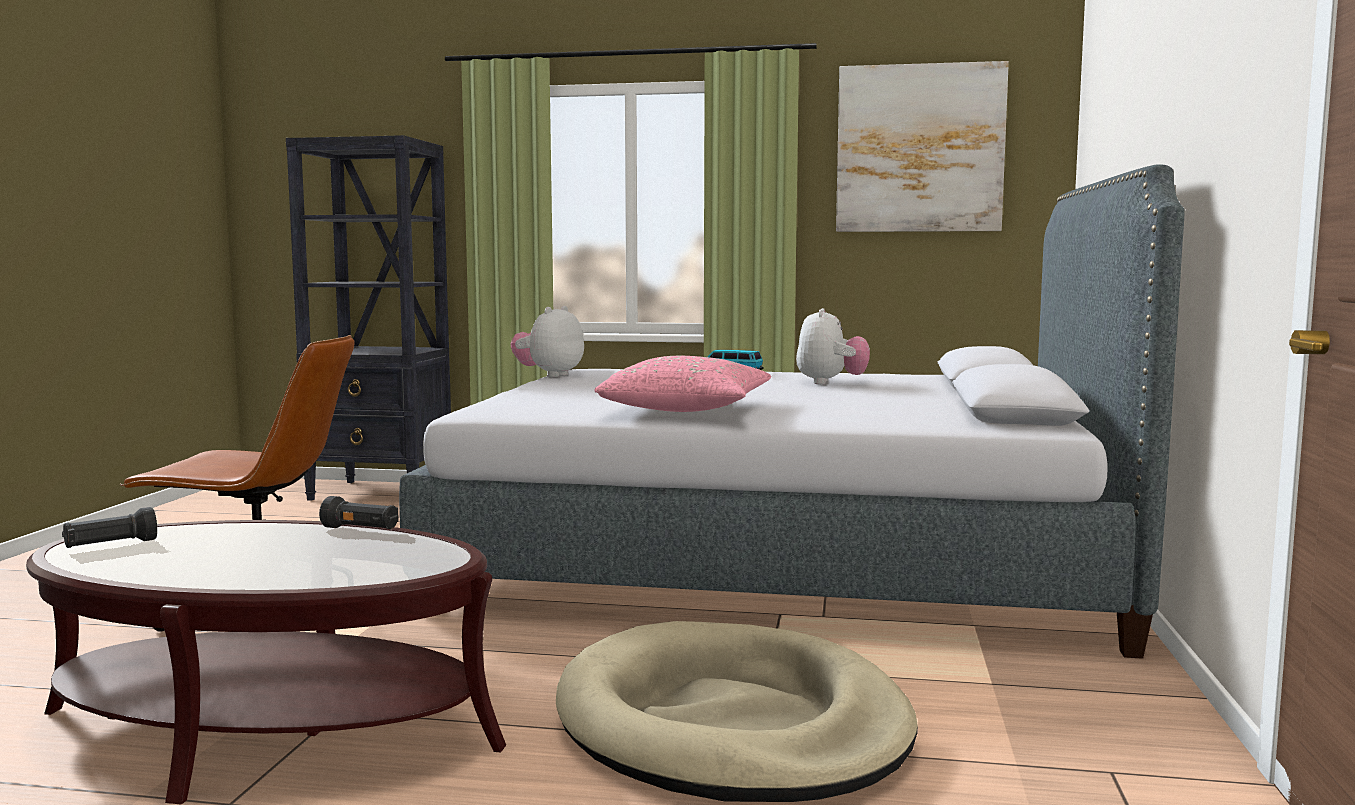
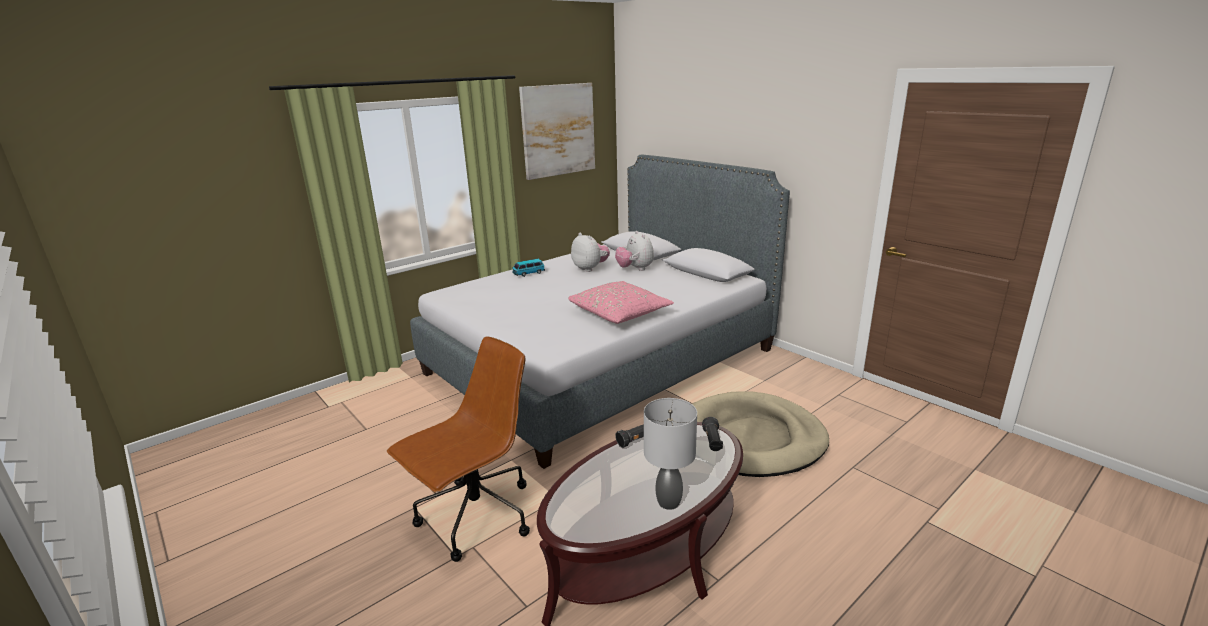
camera: 50 degrees left, 15 degrees up
(110, 545) = (584, 517): black flashlight -> black flashlight (712, 441)
(185, 573) = (668, 502): none -> grey table lamp
(382, 493) = (296, 415): black bookcase -> none
(549, 375) = (450, 306): plush toy -> plush toy (635, 269)

